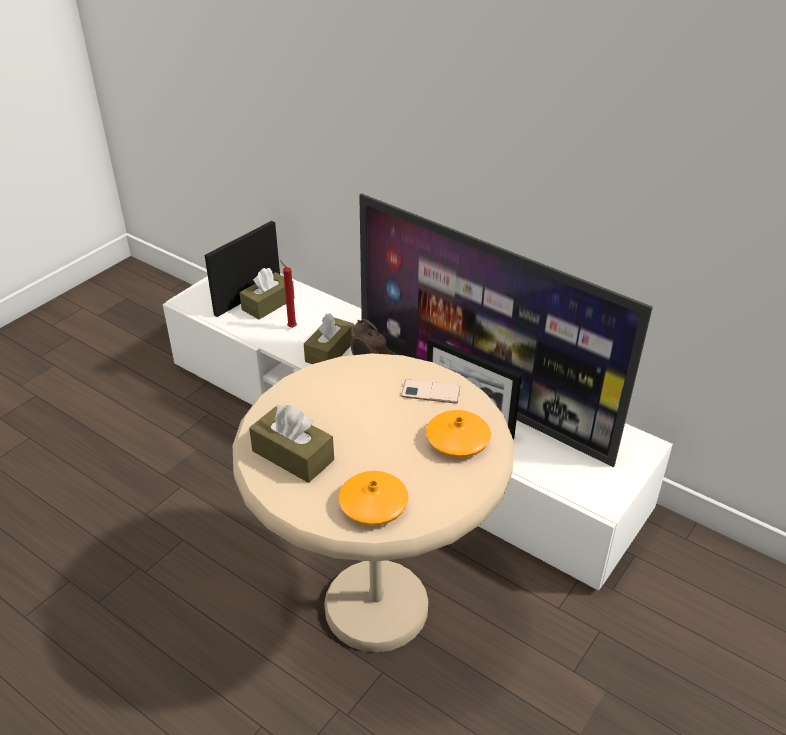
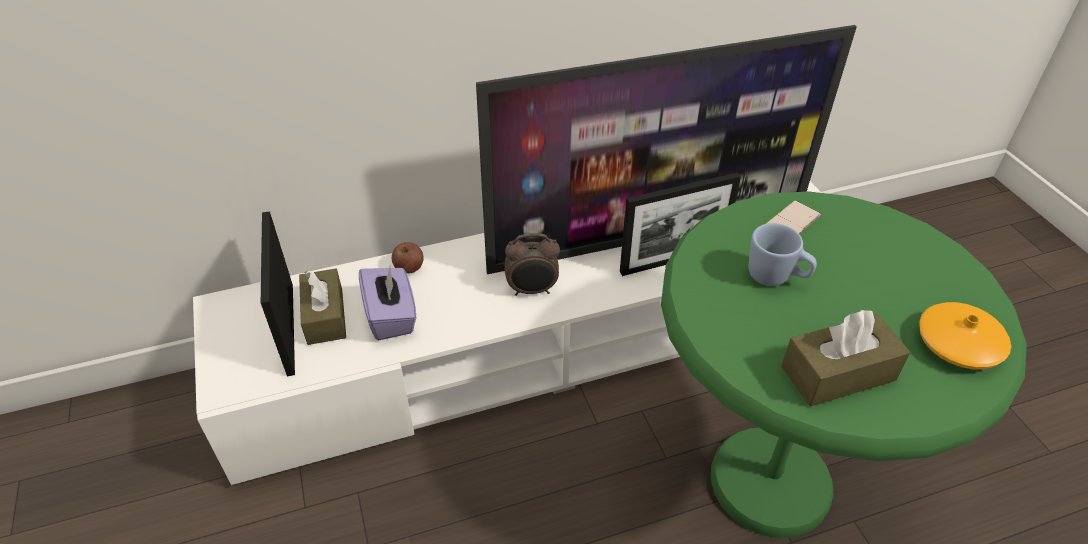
camera: 55 degrees left, 5 degrees up
(291, 327) = (391, 316): red candle -> purple tissue box
(330, 351) = (470, 305): brown tissue box -> none
(337, 313) = (409, 267): none -> apple
(364, 403) = (776, 277): none -> blue mug
(376, 607) = (770, 482): beige side table -> green side table
(457, 441) = (882, 241): orange vase -> none

